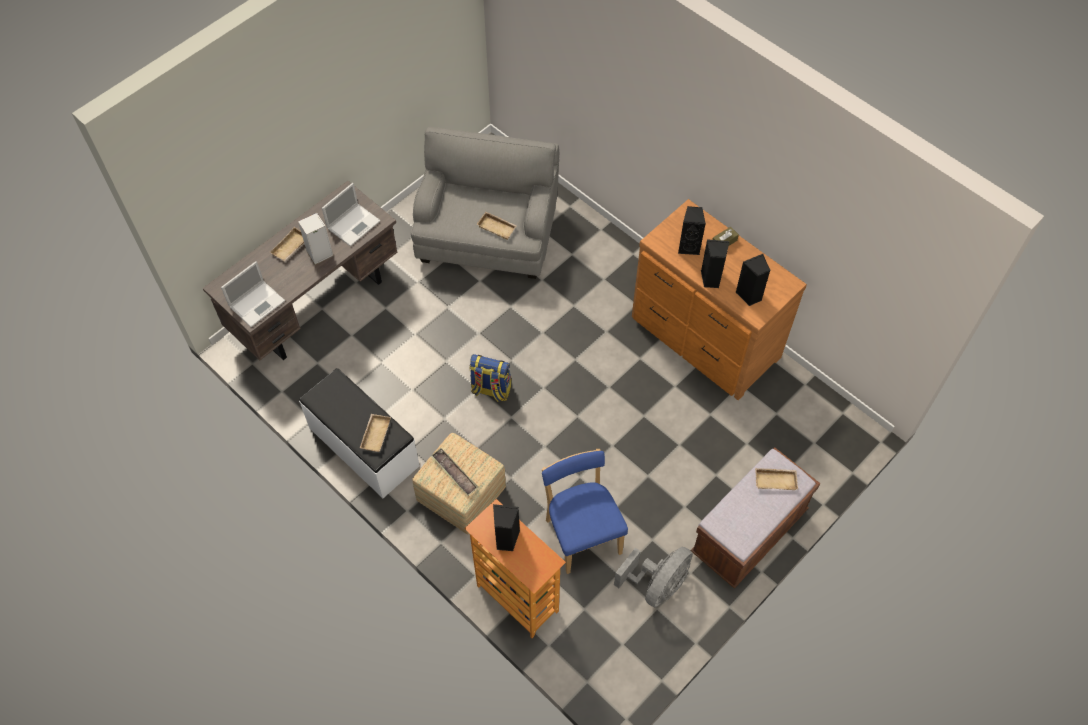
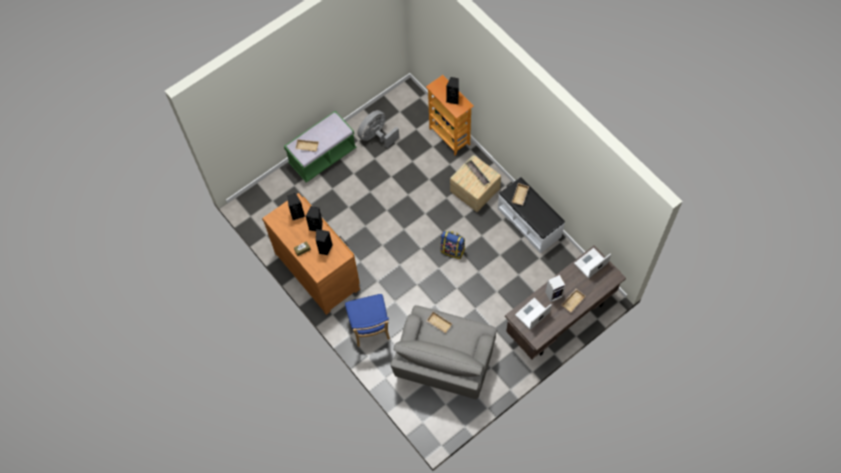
camera: 170 degrees left, 5 degrees up
(581, 533) = (411, 165): blue chair -> blue chair (370, 329)
(748, 533) = (322, 157): brown bench -> green bench

